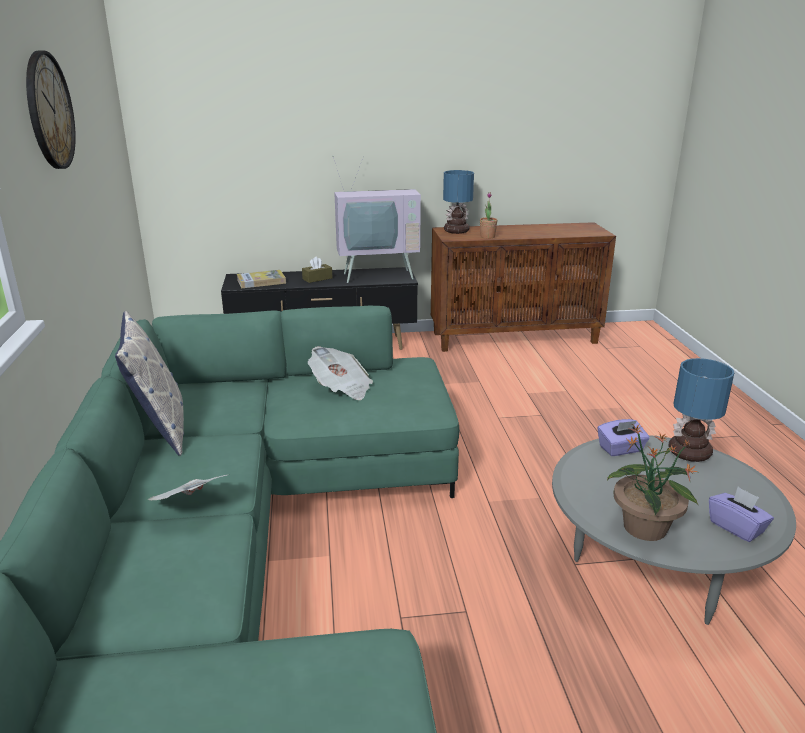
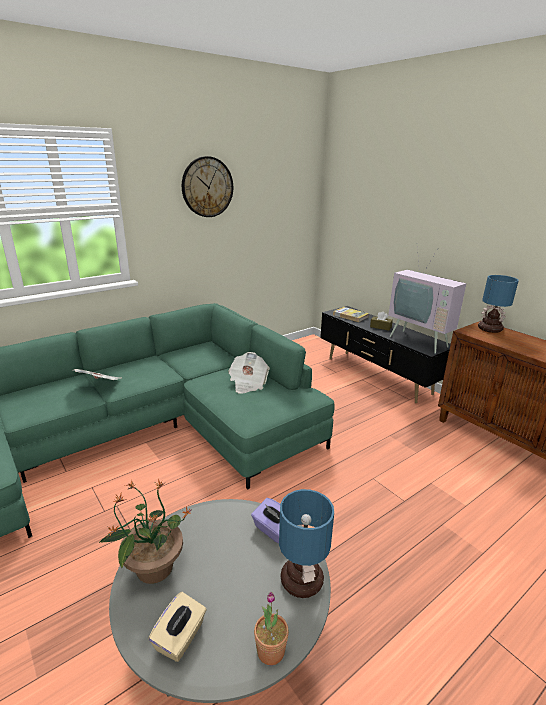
camera: 60 degrees right, 0 degrees up
(160, 429) = (165, 355): pillow -> none
(487, 236) = (500, 342): potted plant -> potted plant (270, 651)
(736, 527) = (180, 637): purple tissue box -> beige tissue box

